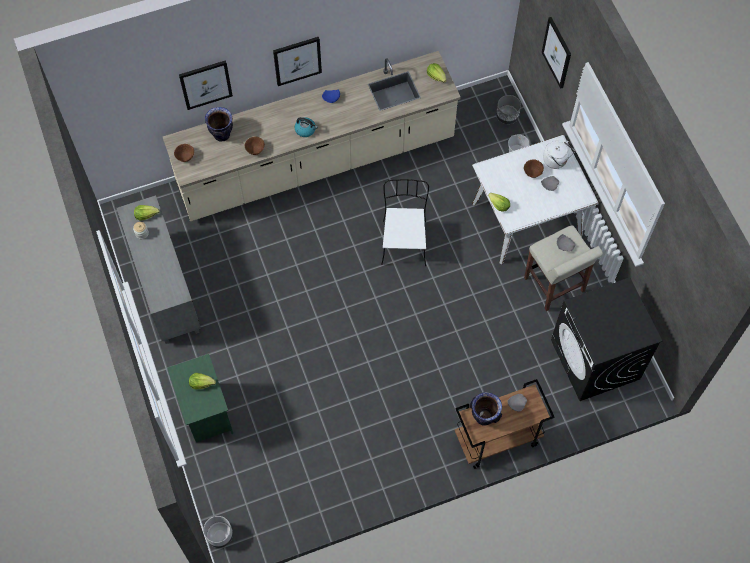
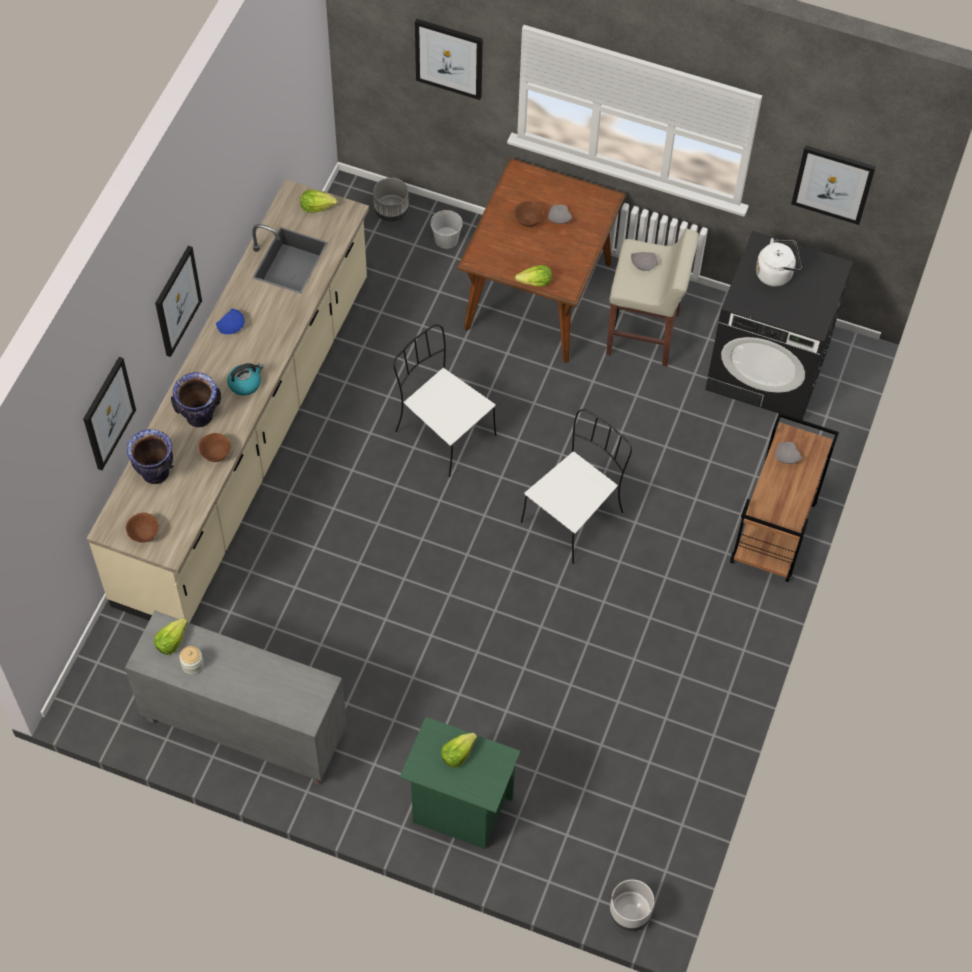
camera: 50 degrees left, 5 degrees down
(414, 337) = (574, 516): none -> white chair
(484, 417) = (774, 500): vase -> vase (199, 417)
(526, 219) = (538, 296): white dining table -> brown dining table
(556, 161) = (536, 189): white kettle -> white kettle (776, 273)
(677, 287) = (833, 184): none -> picture

